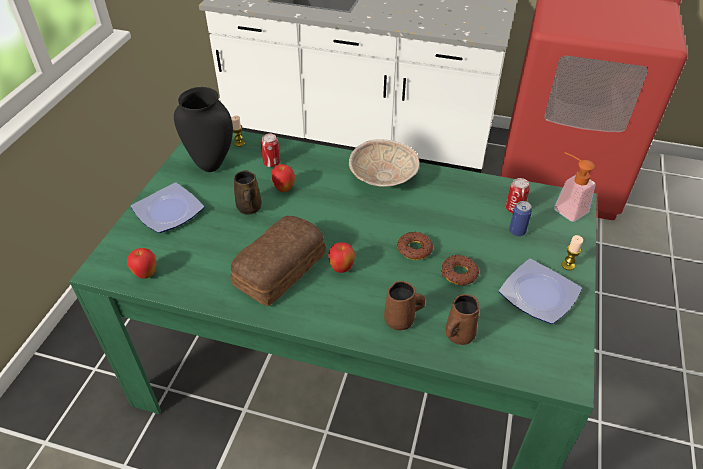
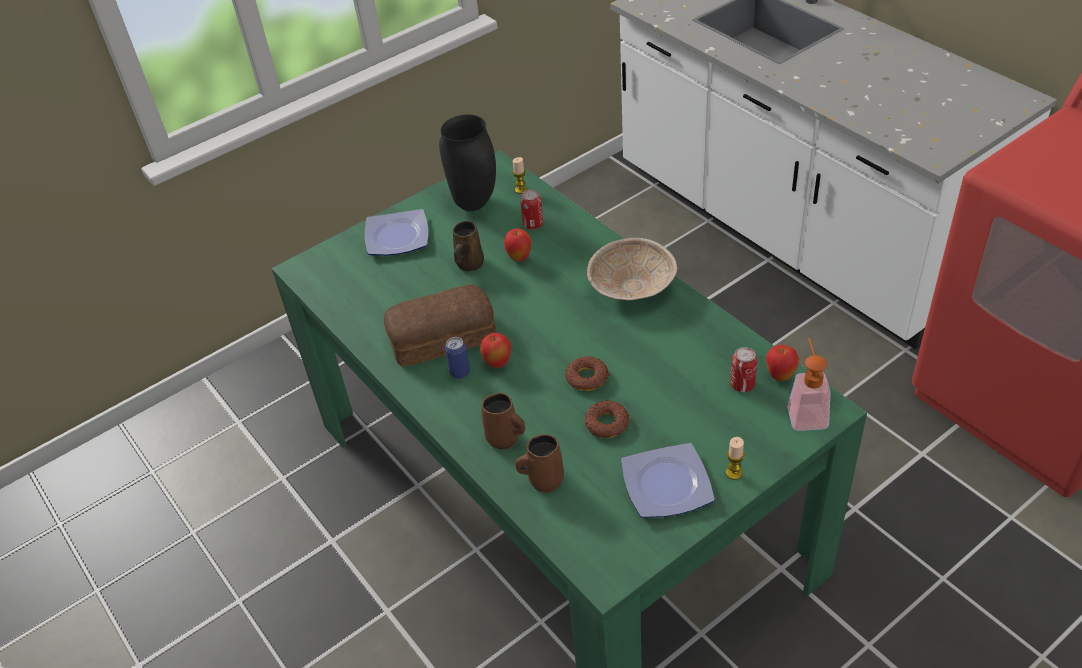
camera: 40 degrees right, 0 degrees up
(146, 274) = (331, 290): apple -> apple (780, 376)
(517, 231) = (717, 410): can -> can (460, 372)

